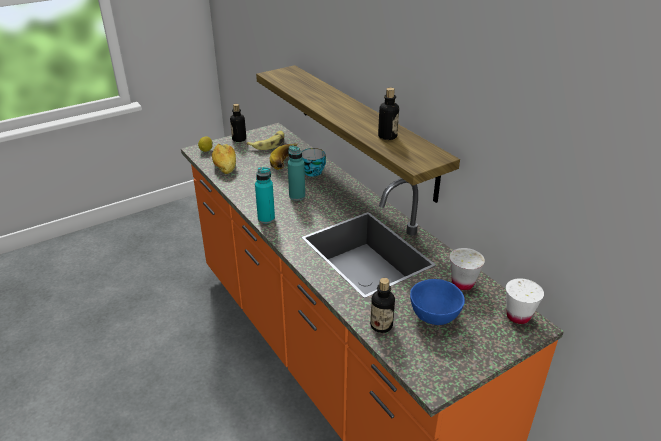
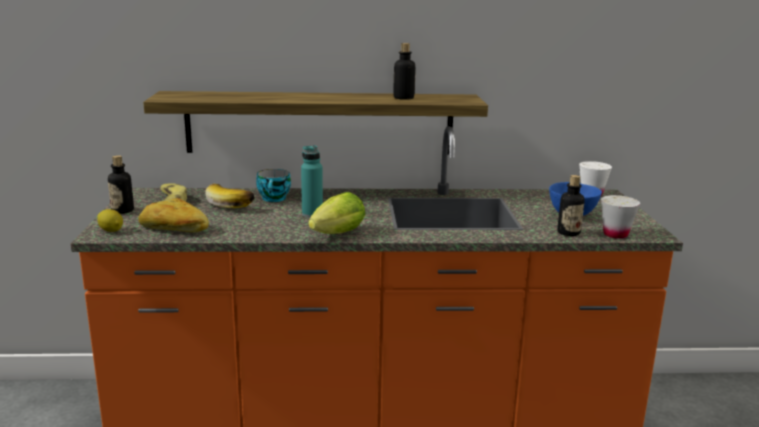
camera: 60 degrees left, 15 degrees down
(266, 219) = (335, 235): turquoise bottle -> lettuce
(462, 283) = (536, 197): white cup -> white cup (615, 234)

